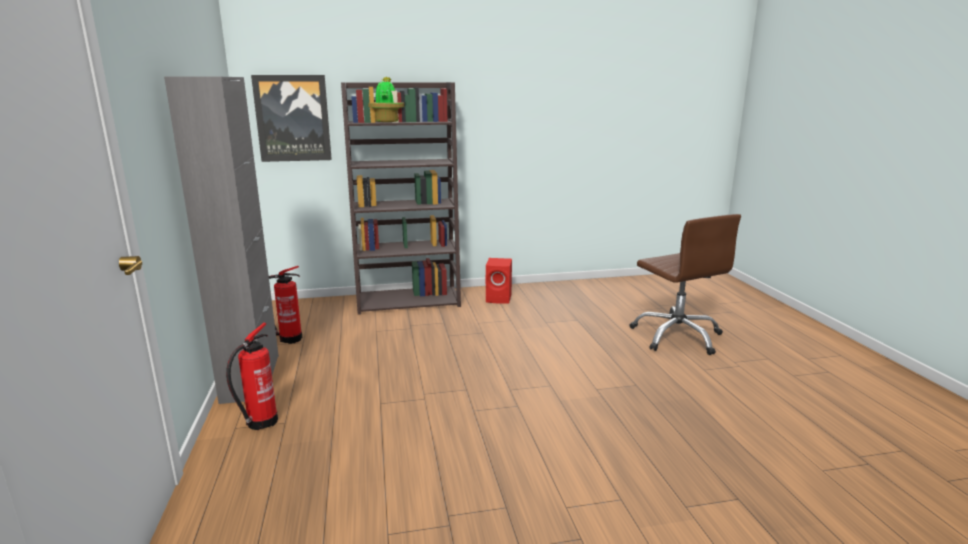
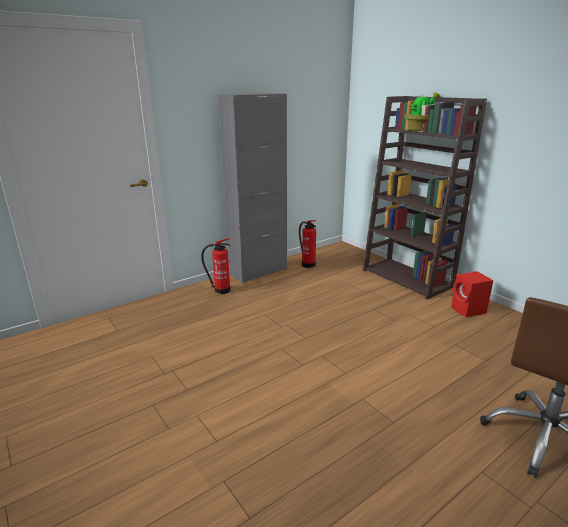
camera: 65 degrees right, 5 degrees up
(293, 118) = (375, 121): picture -> none

